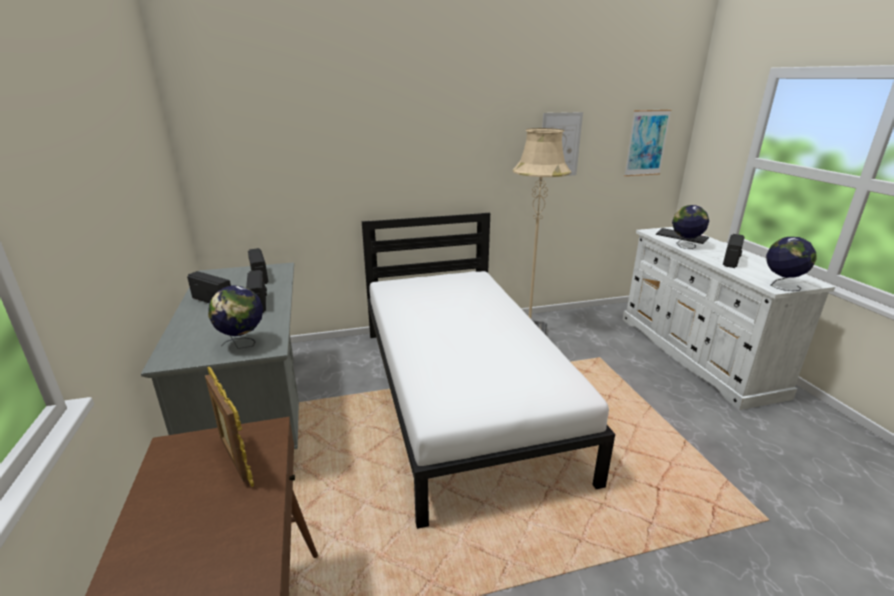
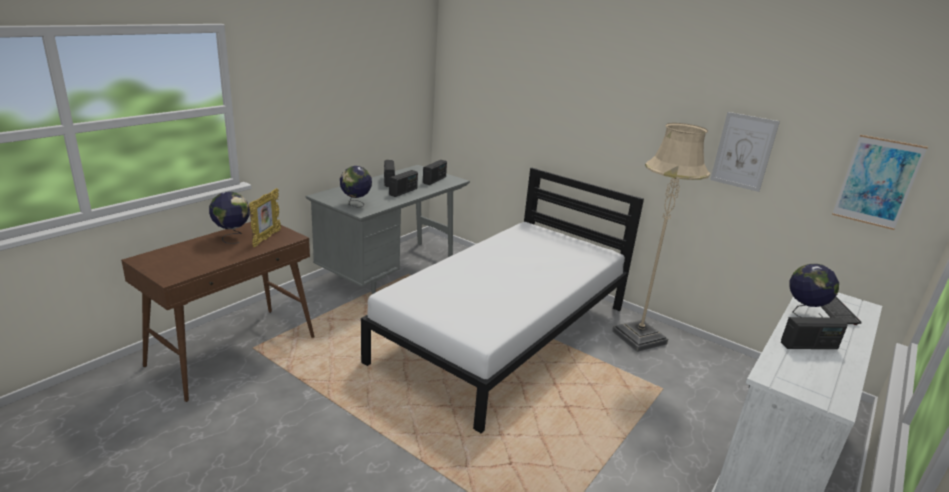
camera: 50 degrees right, 0 degrees up
(781, 286) = (780, 381): globe -> globe (232, 237)

